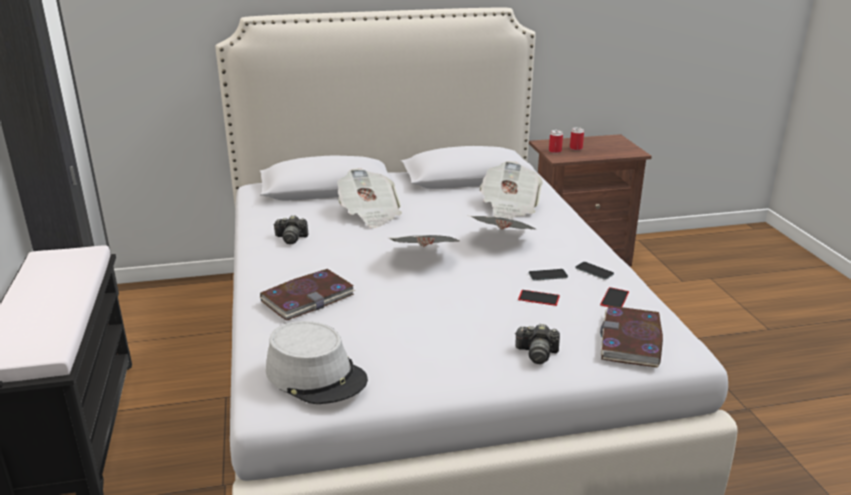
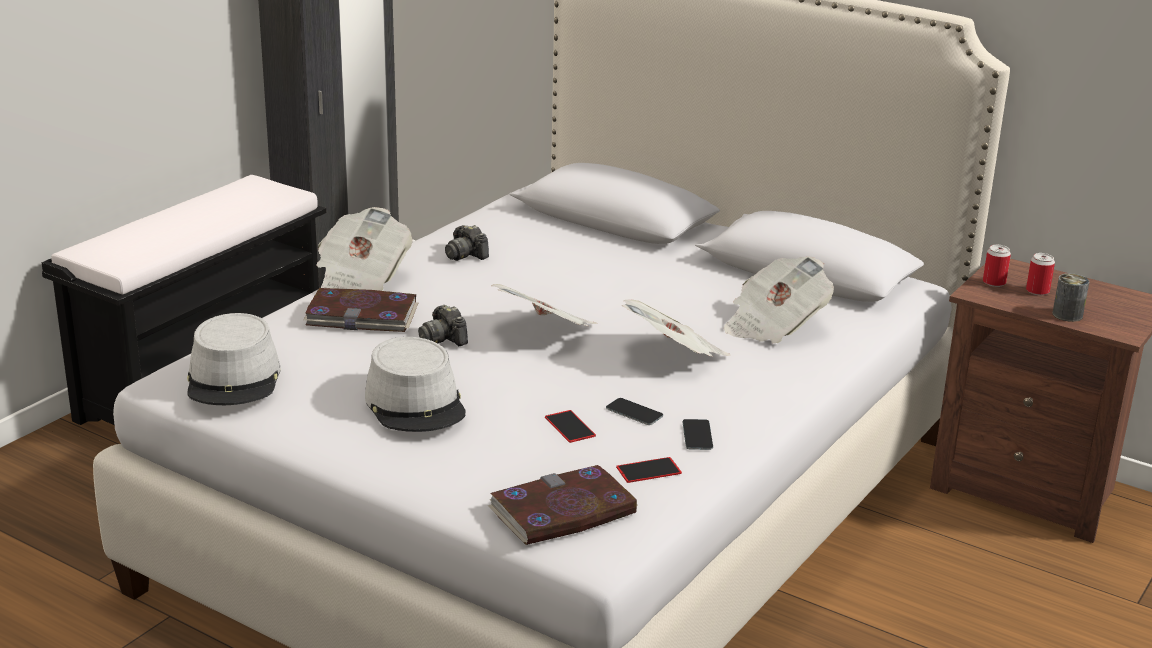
camera: 45 degrees right, 0 degrees up
(370, 214) = (595, 264): newspaper -> newspaper (361, 278)
(449, 328) = (415, 403): none -> grey hat
(537, 353) = (444, 467): camera -> camera (443, 339)
(605, 153) = (1067, 315): none -> can

